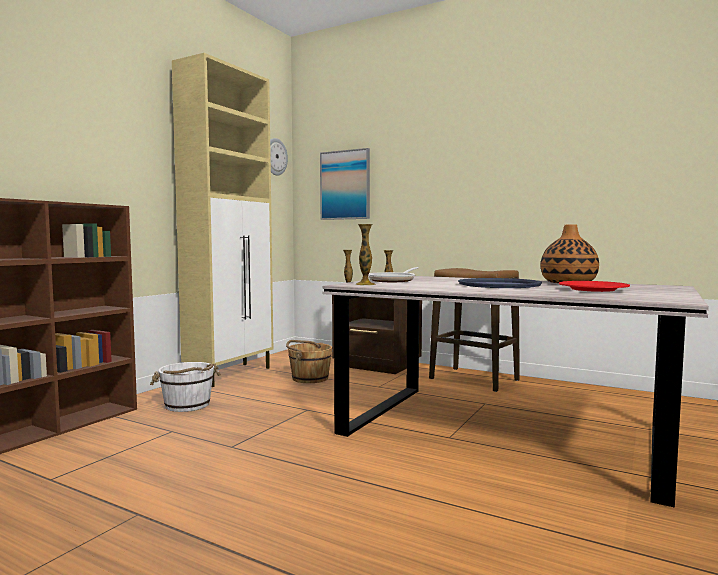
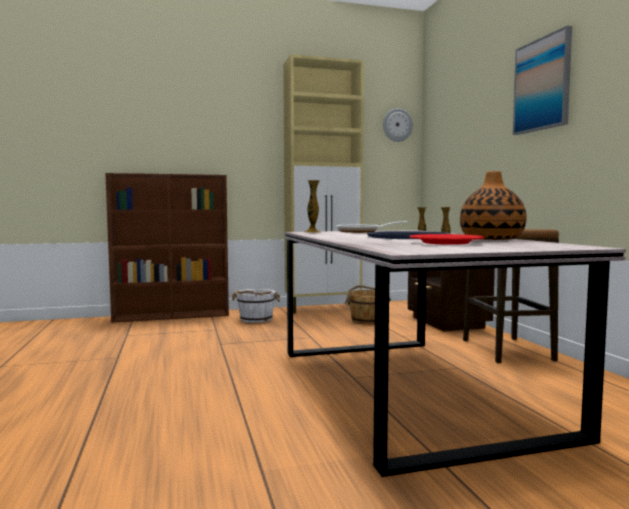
camera: 45 degrees right, 0 degrees up
(345, 185) = (450, 145): picture -> picture (542, 84)

